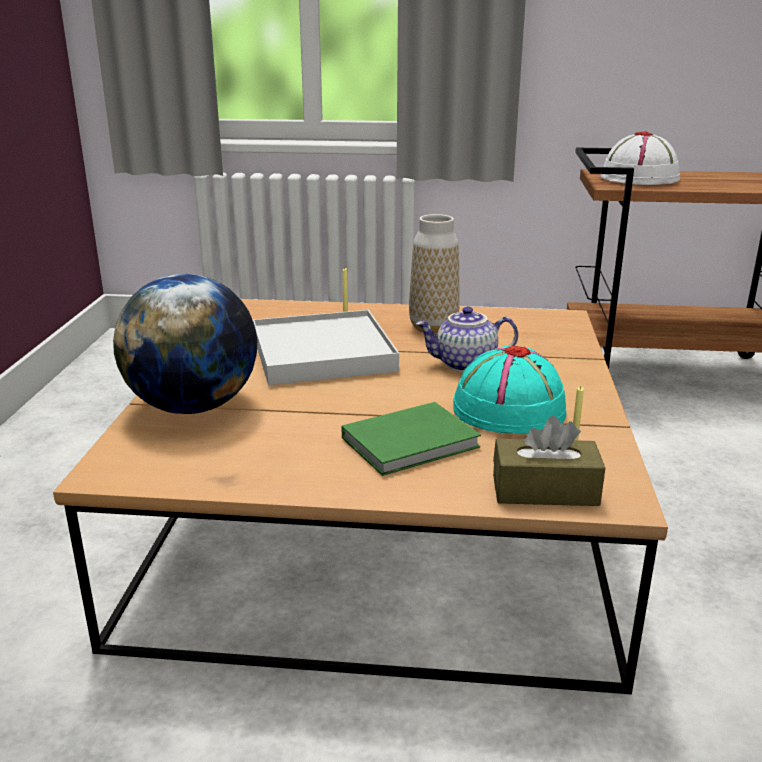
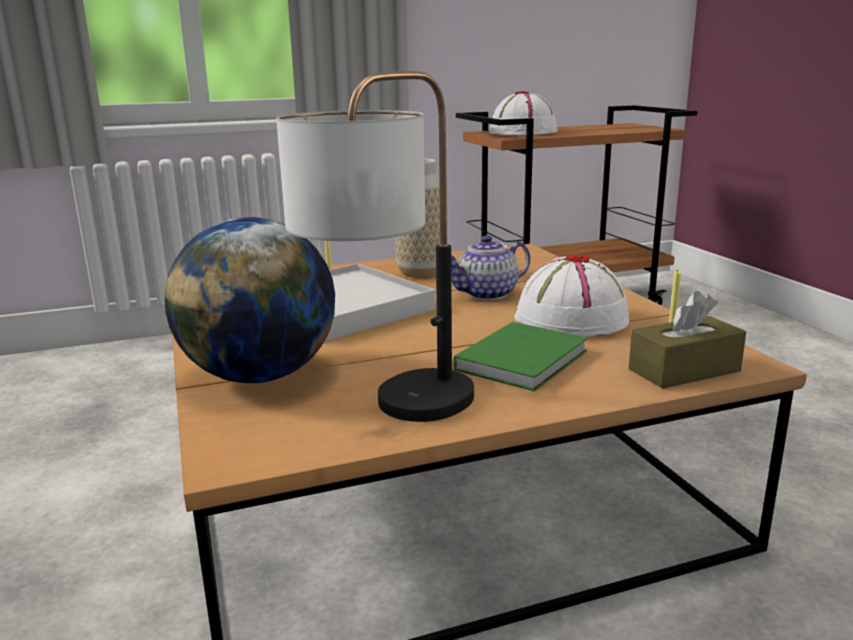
camera: 25 degrees left, 5 degrees down
(245, 469) = (392, 417): none -> table lamp
(508, 410) = (570, 320): turquoise hat -> white hat

